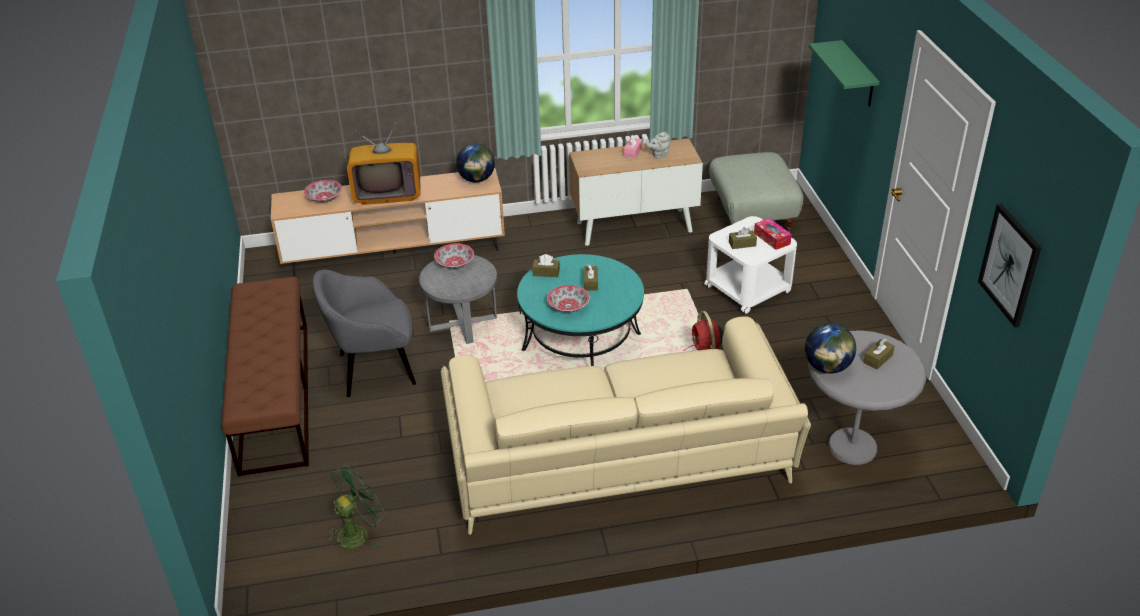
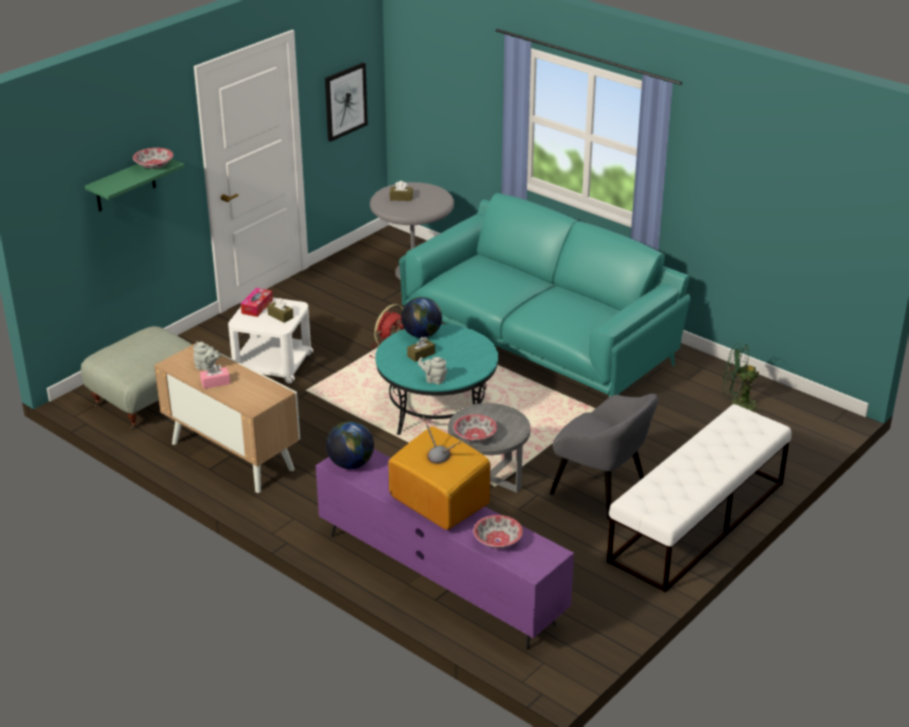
camera: 130 degrees left, 5 degrees down
(275, 395) = (697, 522): brown bench -> white bench
(395, 254) = (440, 579): brown tv stand -> purple tv stand
(546, 272) = (434, 380): brown tissue box -> grey teapot
(568, 306) = (464, 351): bowl -> bowl (154, 165)
(618, 464) = (541, 341): beige sofa -> turquoise sofa
(827, 367) = (431, 209): globe -> globe (422, 334)

